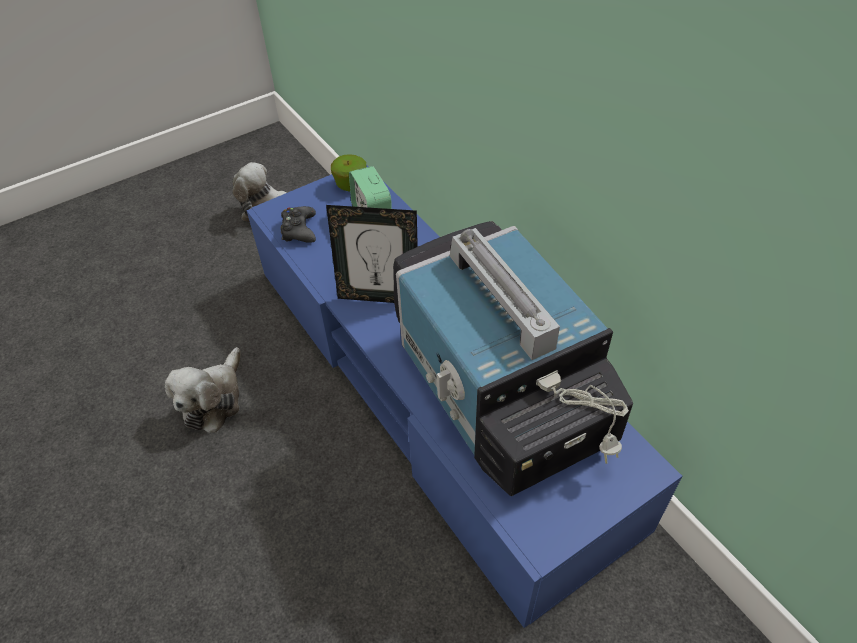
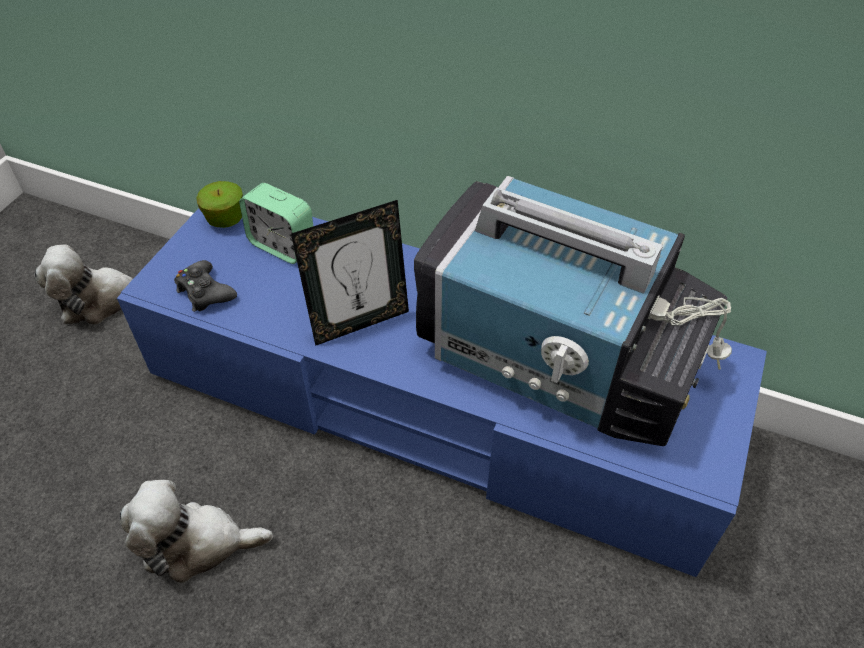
camera: 35 degrees left, 0 degrees up
(214, 399) = (196, 543): plush toy -> plush toy turned 105 degrees clockwise

